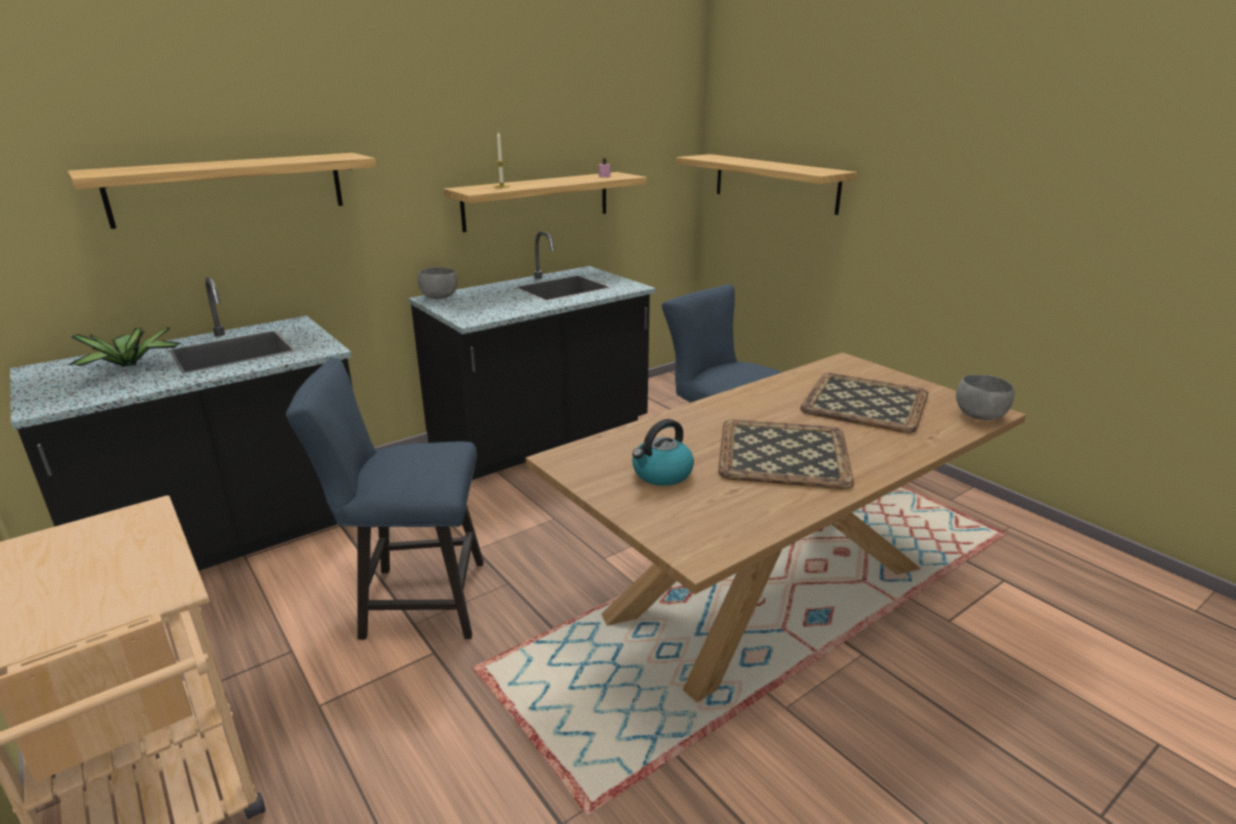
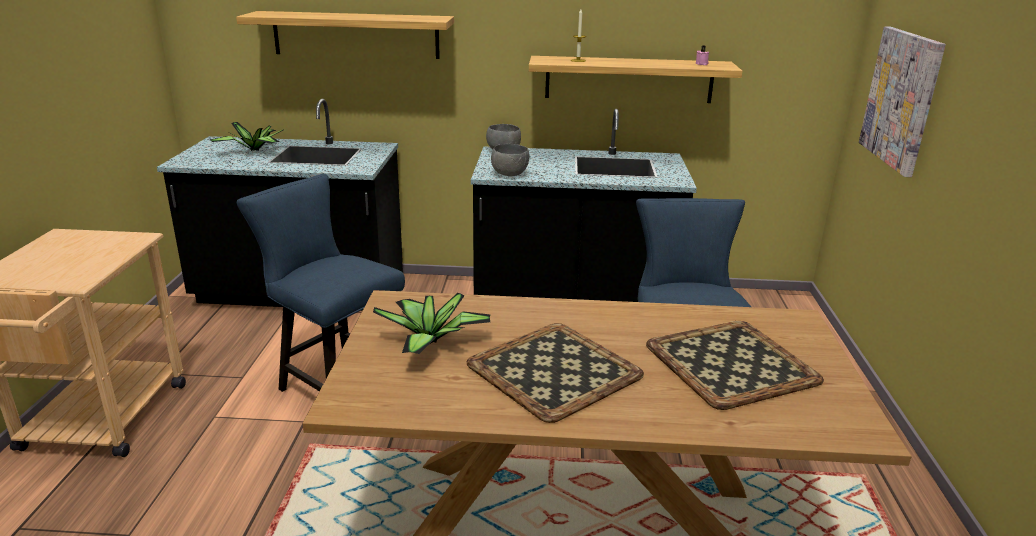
camera: 40 degrees right, 0 degrees up
(661, 474) = (431, 341): kettle -> potted plant
(775, 183) = (901, 99): shelf -> picture
(979, 416) = (839, 430): grey bowl -> grey bowl (510, 174)

